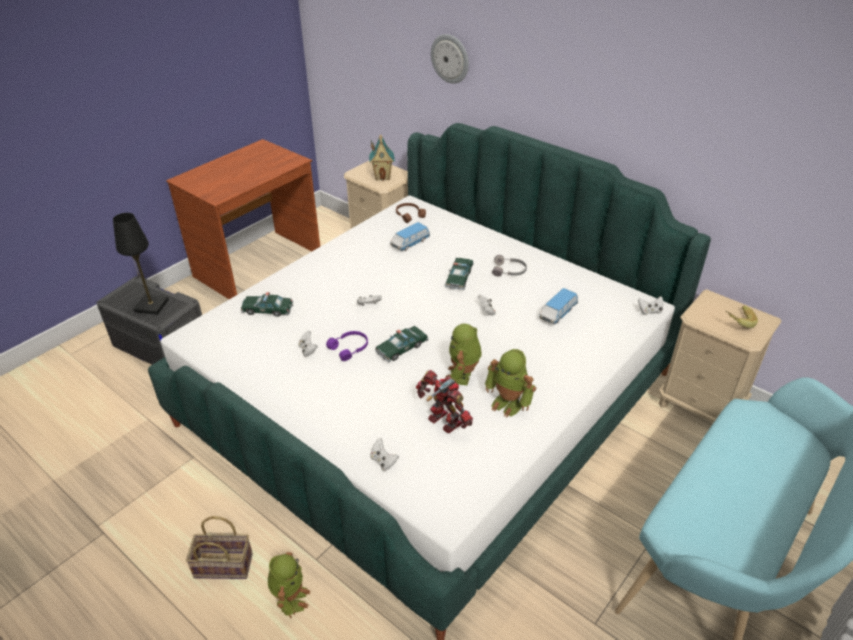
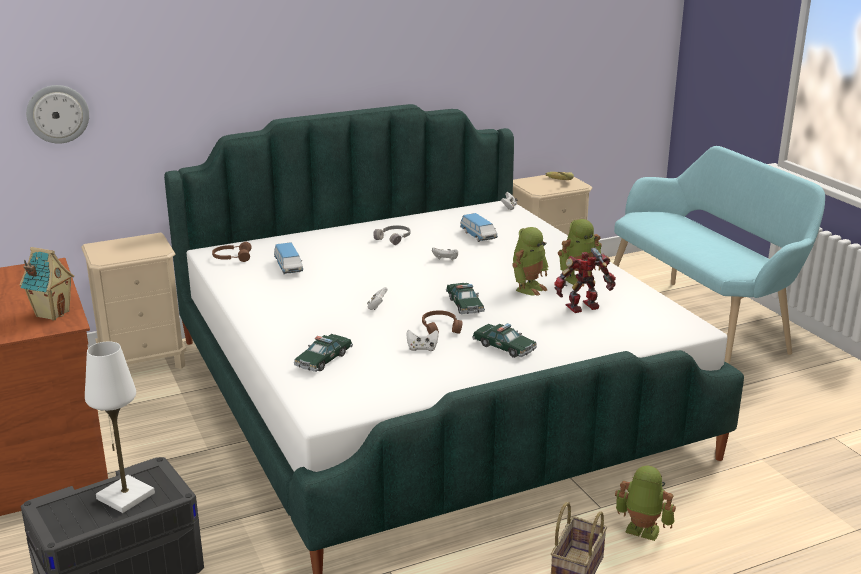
camera: 65 degrees left, 15 degrees down
(151, 306) = (125, 496): black table lamp -> white table lamp
(350, 348) = (441, 328): purple headphones -> brown headphones
(383, 176) = (139, 247): toy house -> toy house (52, 313)
(383, 461) = (614, 341): white game controller -> none
(450, 58) = (194, 66): wall clock -> wall clock (57, 114)
(459, 278) = (380, 259): toy car -> toy car (504, 347)
(463, 376) = (528, 288): toy robot -> toy robot turned 90 degrees counterclockwise

